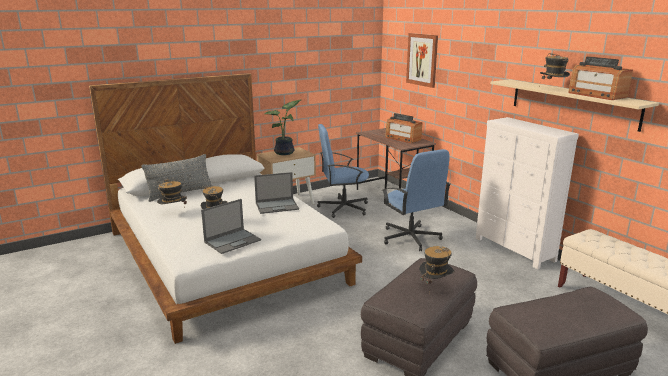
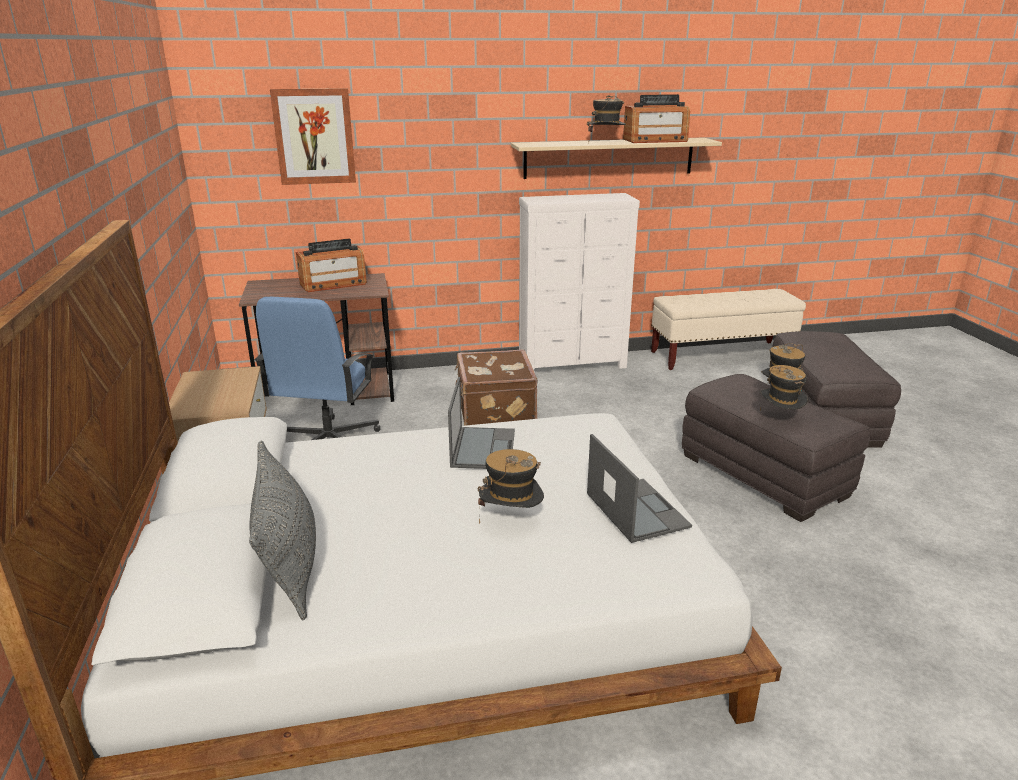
camera: 70 degrees left, 5 degrees up
(173, 212) = (426, 578): hat -> hat (779, 419)
(285, 153) = (205, 390): potted plant -> none
(410, 238) = (494, 415): blue office chair -> brown suitcase

